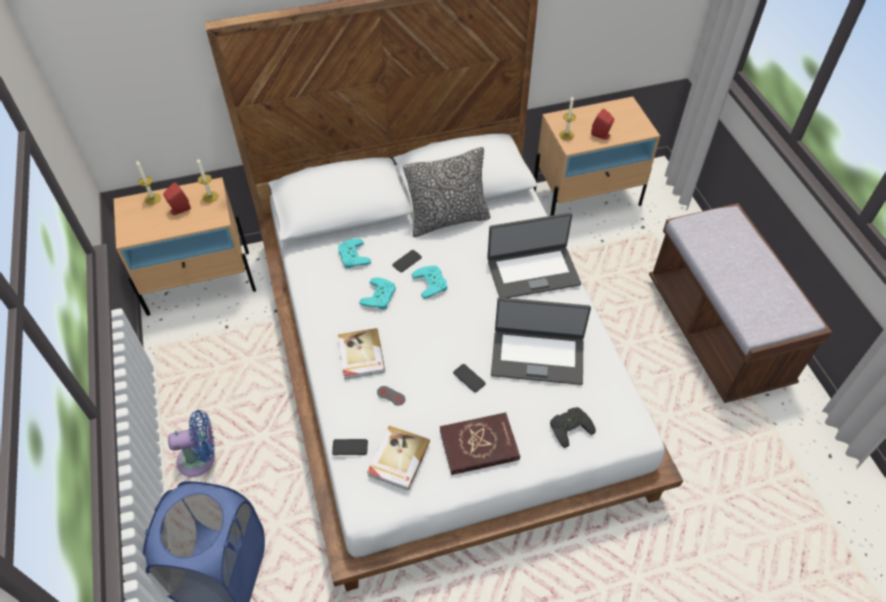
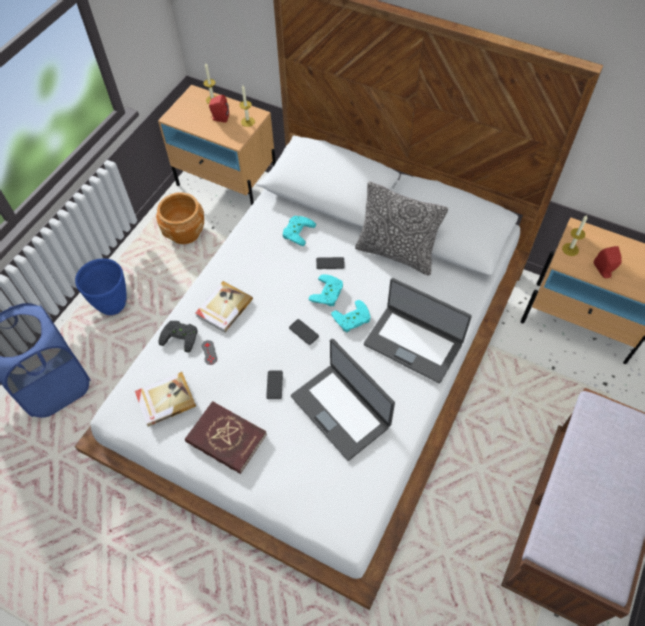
camera: 45 degrees right, 5 degrees up
(201, 459) = (112, 304): blue fan -> blue planter
(204, 349) = (185, 233): none -> brown planter
(350, 447) = (147, 365): phone -> phone (303, 332)
(381, 297) = (282, 276): turquoise game controller -> turquoise game controller (352, 320)
(569, 426) = (303, 482): black game controller -> black game controller (181, 335)

